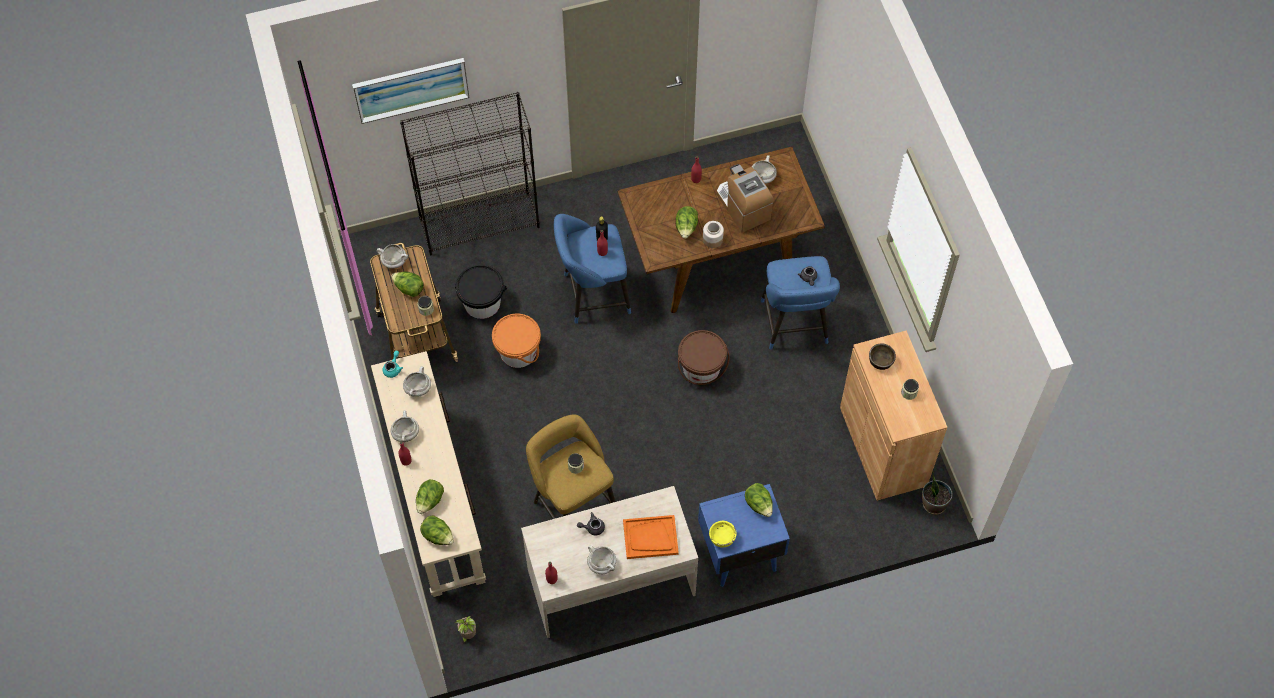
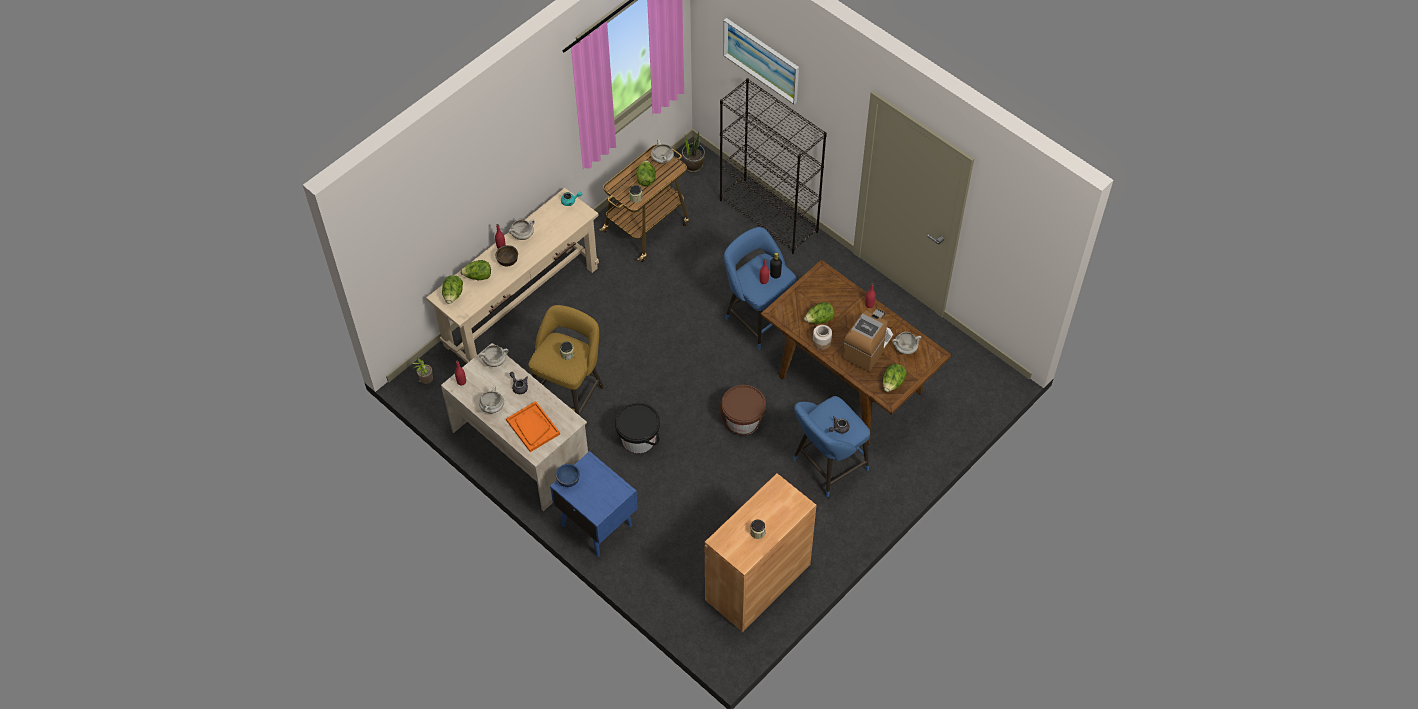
camera: 60 degrees right, 5 degrees down
(418, 388) = (564, 223): white cooking pot -> white cooking pot (495, 361)
(482, 303) = (701, 252): black bucket -> black bucket (638, 438)
(518, 351) = (676, 295): orange bucket -> none
(722, 538) = (568, 480): yellow bowl -> blue bowl
(759, 504) = (613, 491): lettuce -> lettuce (892, 383)
(880, 361) = (773, 499): brown bowl -> brown bowl (507, 261)
(933, 504) = (729, 644): potted plant -> potted plant (693, 165)

